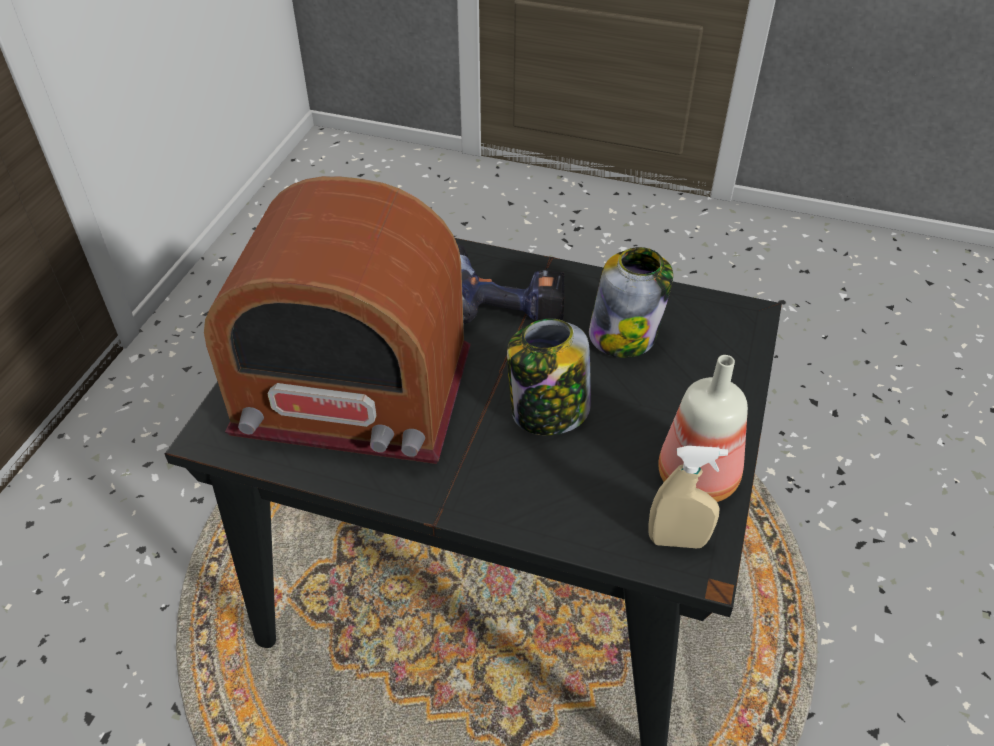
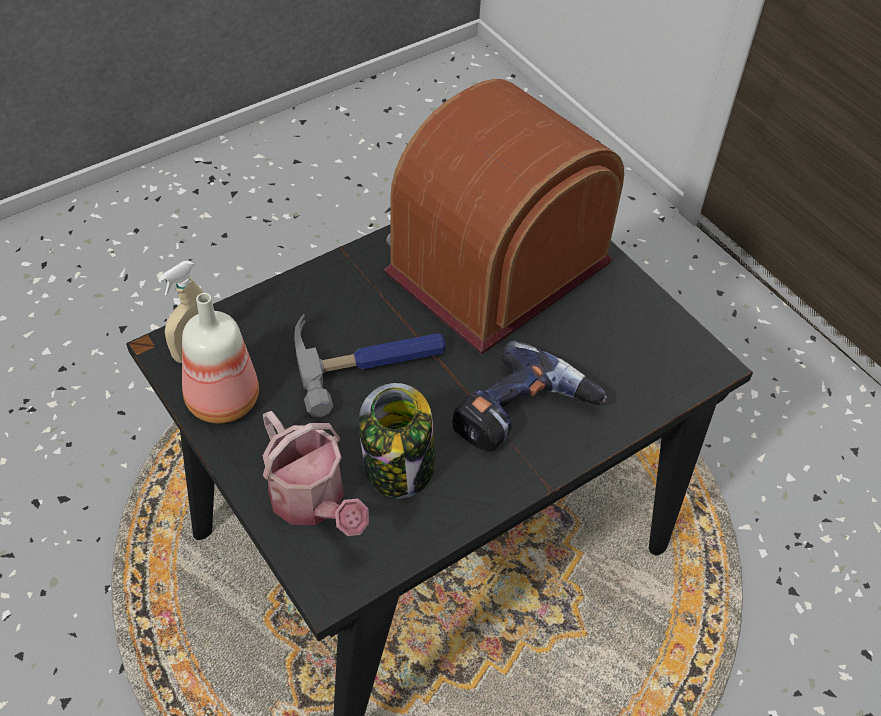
camera: 125 degrees right, 5 degrees up
(548, 411) = (369, 359): jar -> hammer
(707, 360) = (313, 502): none -> watering can

